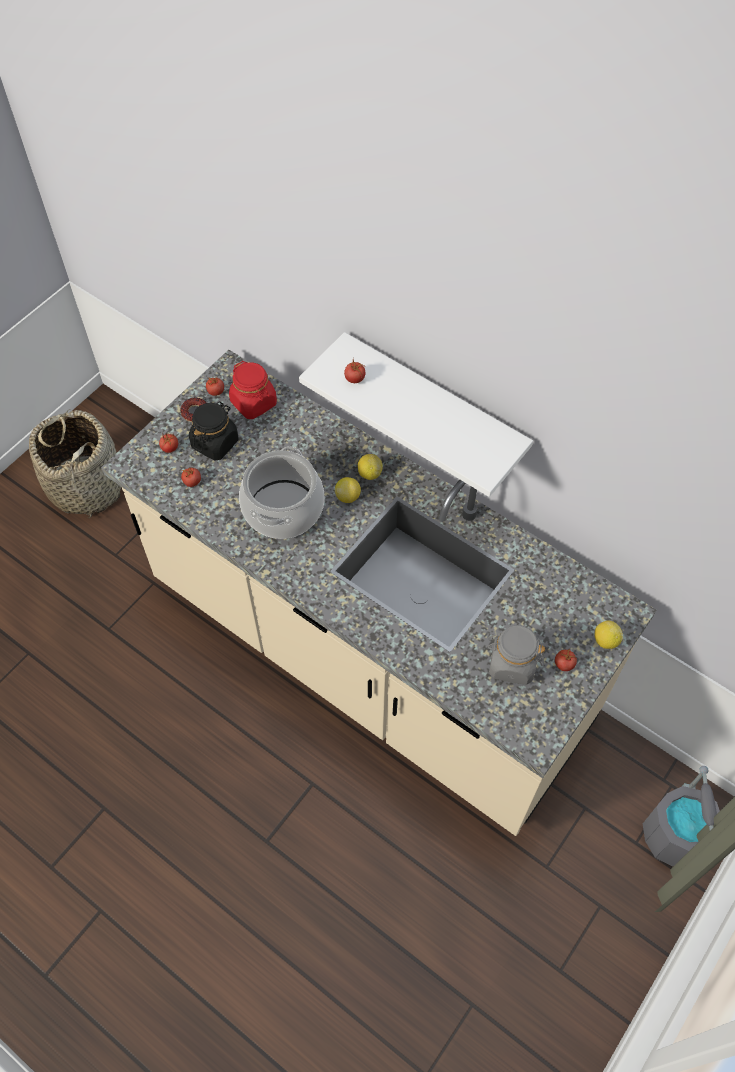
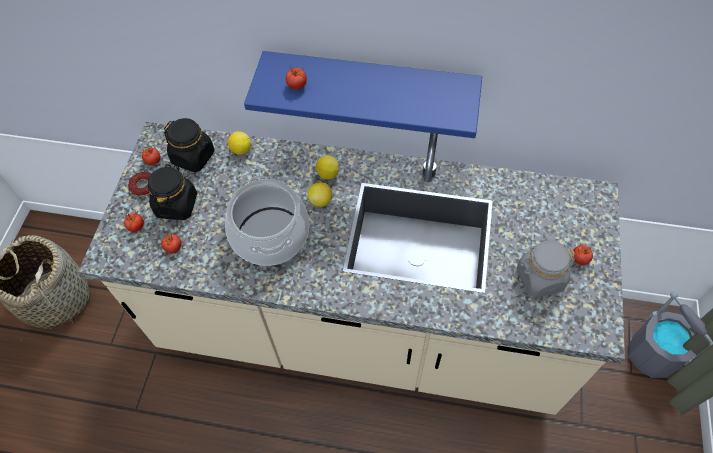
camera: 25 degrees left, 0 degrees up
(254, 403) = (193, 157): red jar -> black jar
(433, 409) = (370, 90): white shelf -> blue shelf
(605, 640) = (597, 225): lemon -> lemon (241, 150)

